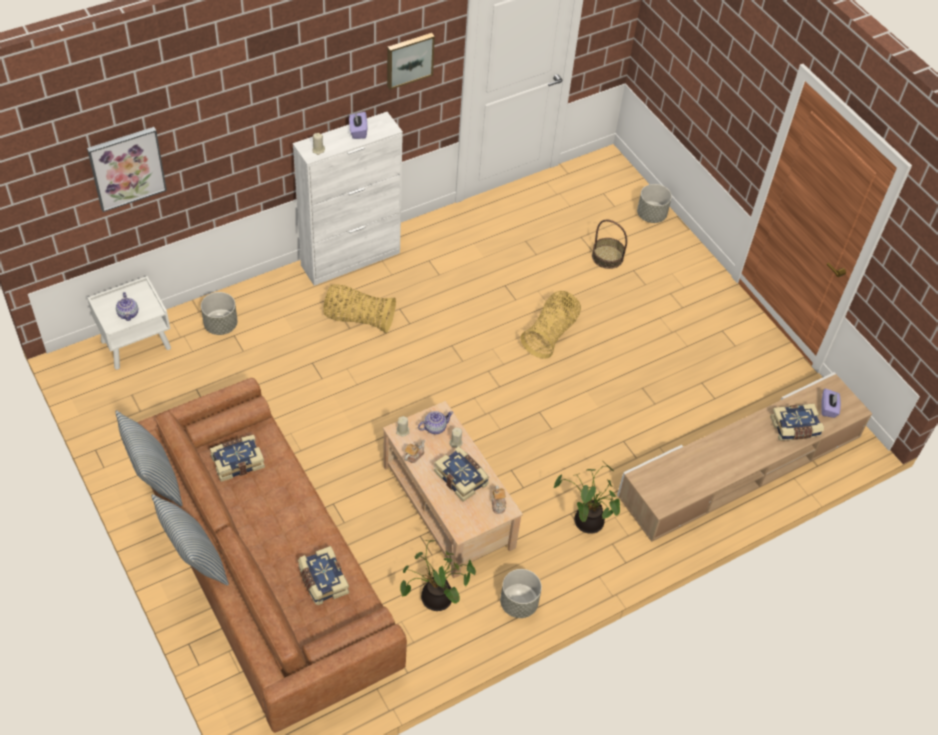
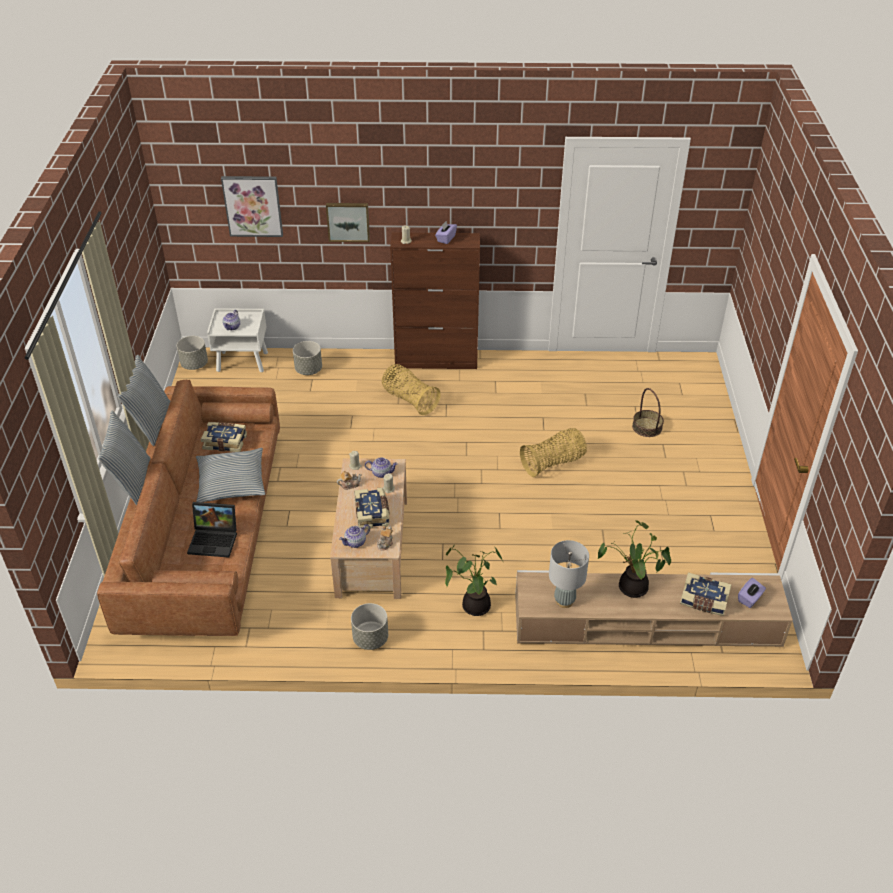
camera: 35 degrees right, 10 degrees down
(284, 507) = (231, 482): none -> pillow
(322, 580) = (215, 540): book -> laptop
(351, 259) = (436, 361): white cabinet -> brown cabinet
(409, 59) = (504, 192): picture -> picture (348, 221)
(435, 600) = (308, 607): potted plant -> potted plant (630, 588)
(469, 516) = (355, 542): none -> teapot
(651, 215) = (710, 411): grey planter -> grey planter (194, 364)
(685, 484) = (564, 601): none -> grey table lamp

